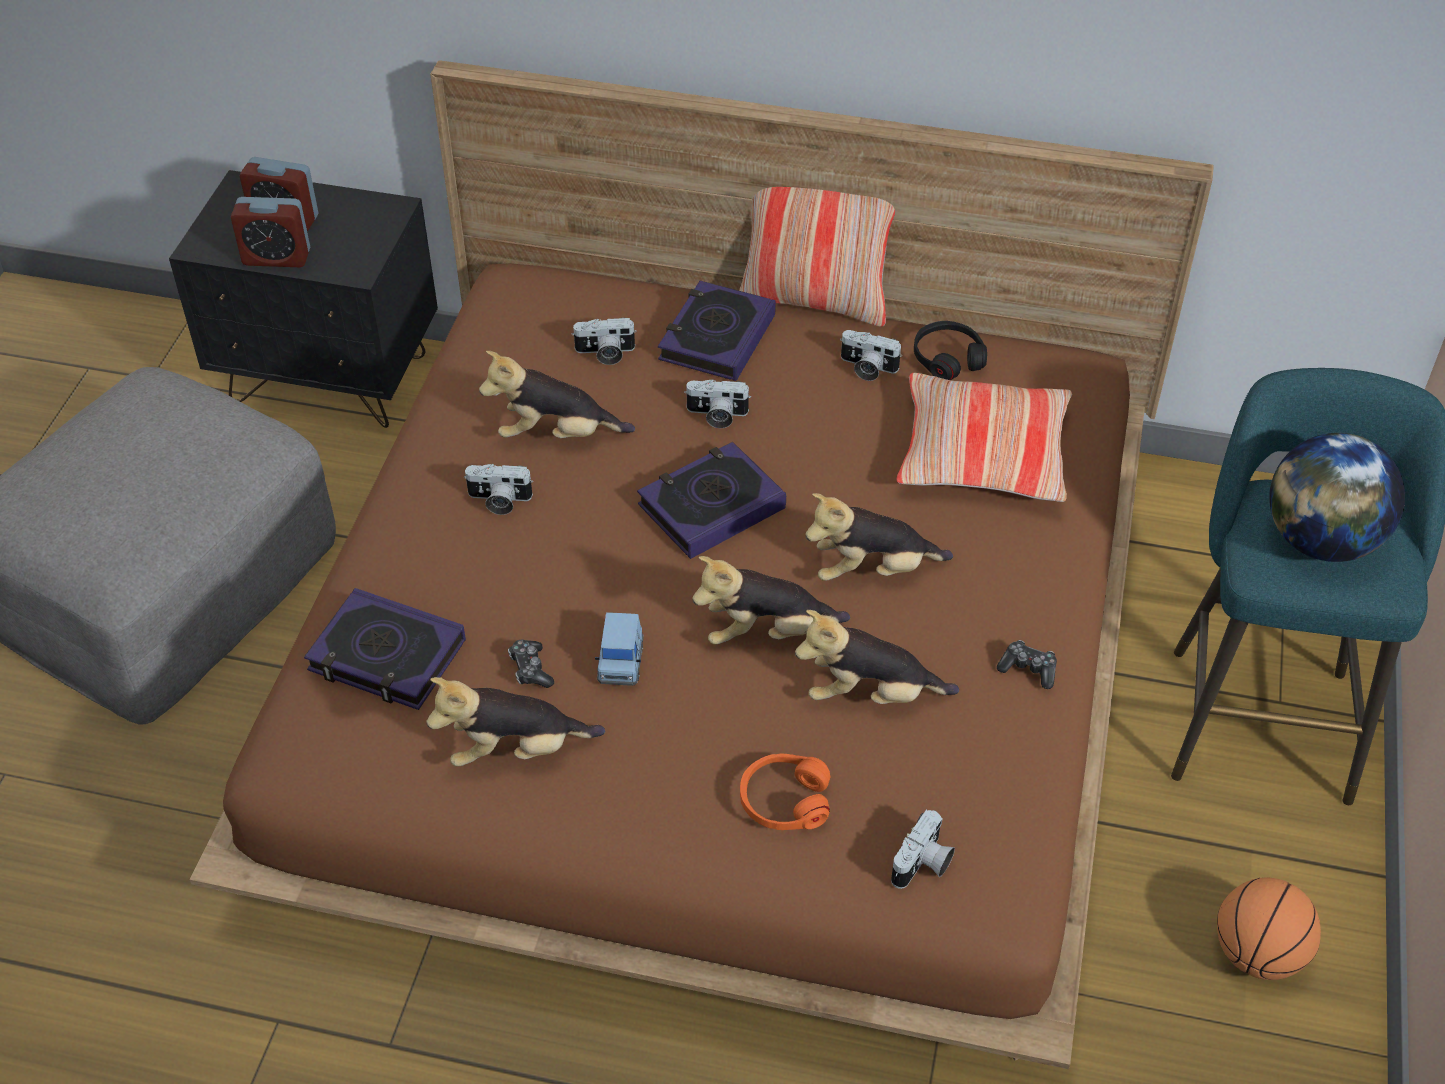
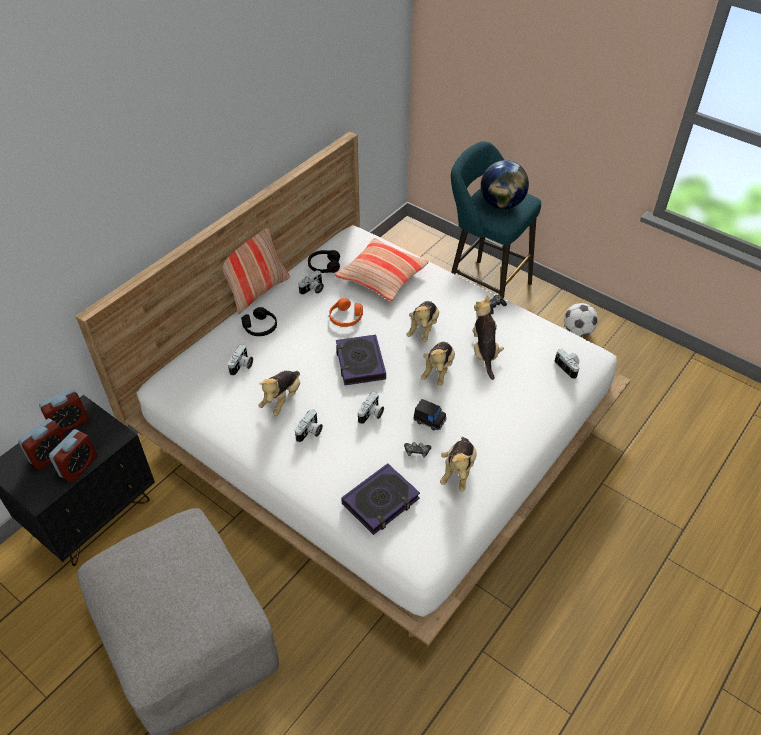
camera: 65 degrees left, 0 degrees up
(355, 210) = (69, 423): none -> alarm clock
(620, 663) = (429, 420): blue toy car -> black toy car
(716, 338) = (260, 327): book -> black headphones
(716, 415) = (308, 343): camera -> camera (371, 415)
(722, 673) = (380, 426): brown bed -> white bed
(784, 800) = (523, 394): orange headphones -> orange headphones (345, 317)
(870, 694) = (484, 352): plush toy -> plush toy turned 150 degrees clockwise
(1257, 953) = (577, 331): basketball -> football

